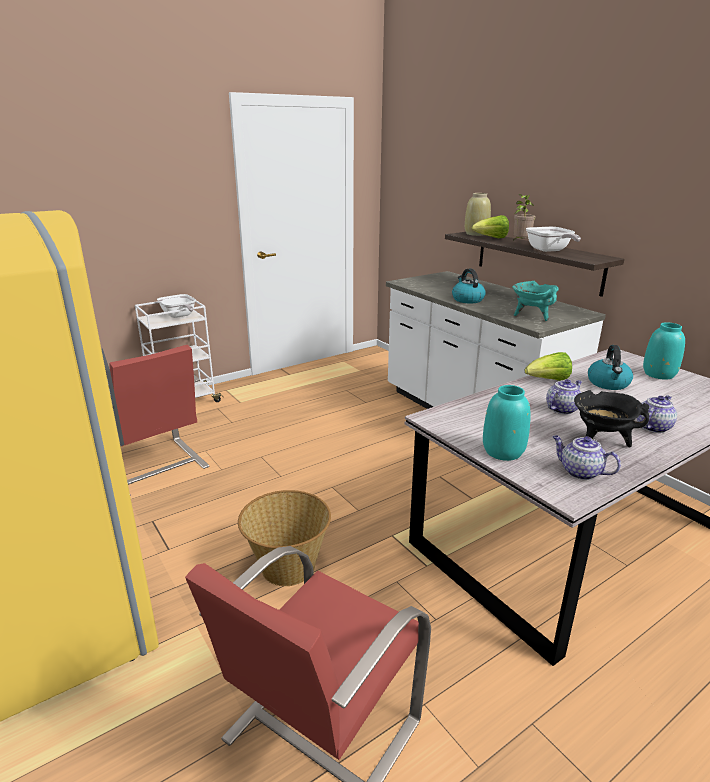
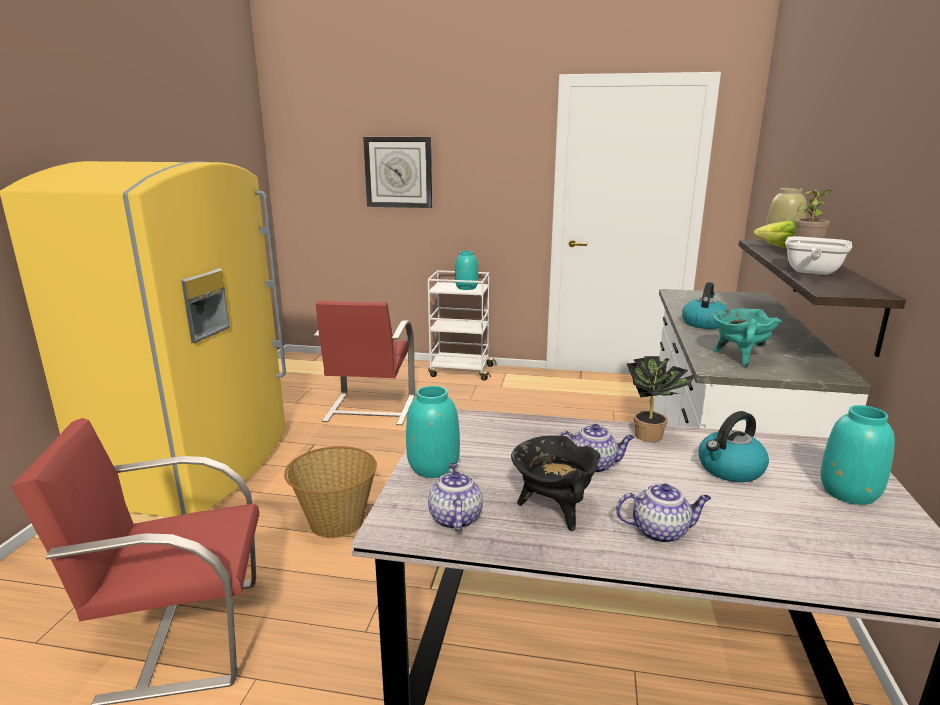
camera: 45 degrees right, 5 degrees down
(69, 200) = (398, 172): none -> wall clock
(179, 316) = (466, 288): frying pan -> turquoise vase
(548, 380) = (653, 436): lettuce -> potted plant

